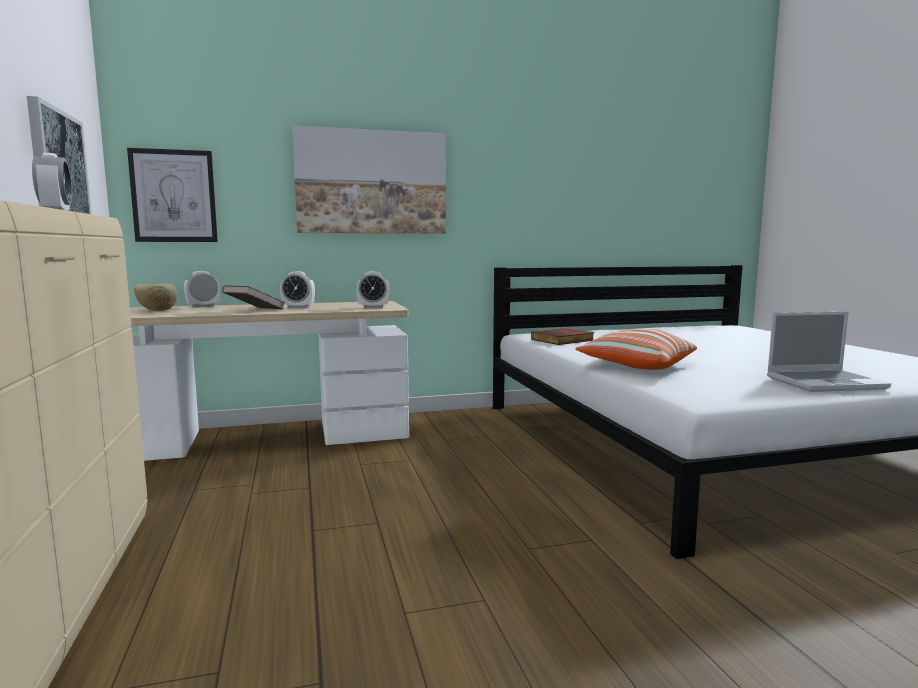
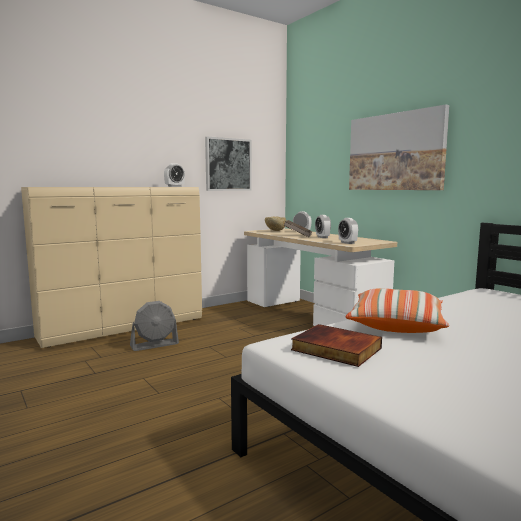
camera: 70 degrees right, 0 degrees up
(174, 196) = (305, 169): picture -> none
(231, 586) = (154, 345): none -> grey fan
(563, 340) = (482, 300): book -> book (335, 349)
(825, 383) = (431, 397): laptop -> none

